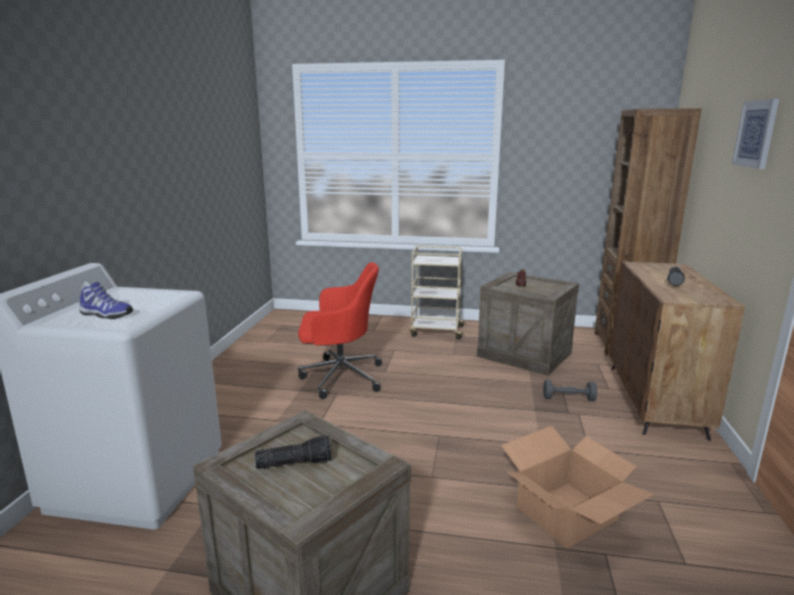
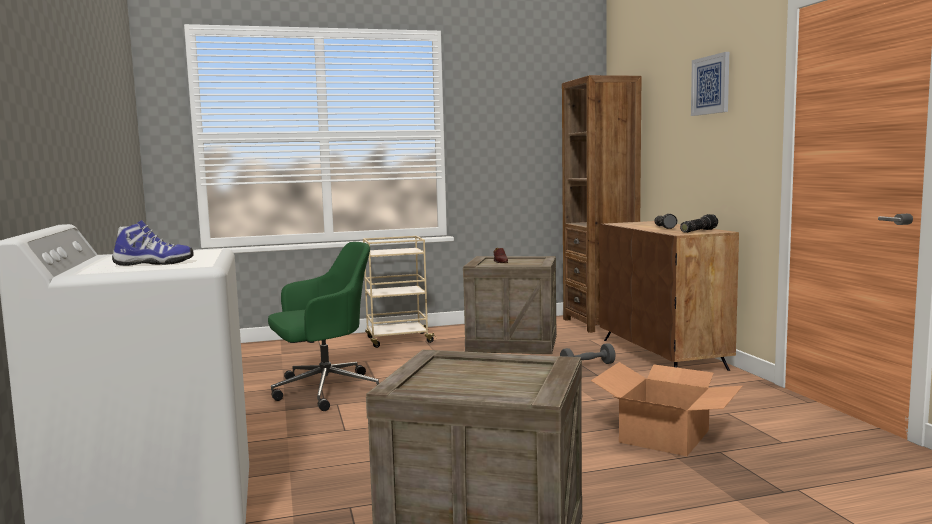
camera: 25 degrees left, 10 degrees down
(295, 462) = (471, 376): flashlight -> flashlight (698, 231)
(340, 376) = (324, 391): red office chair -> green office chair

